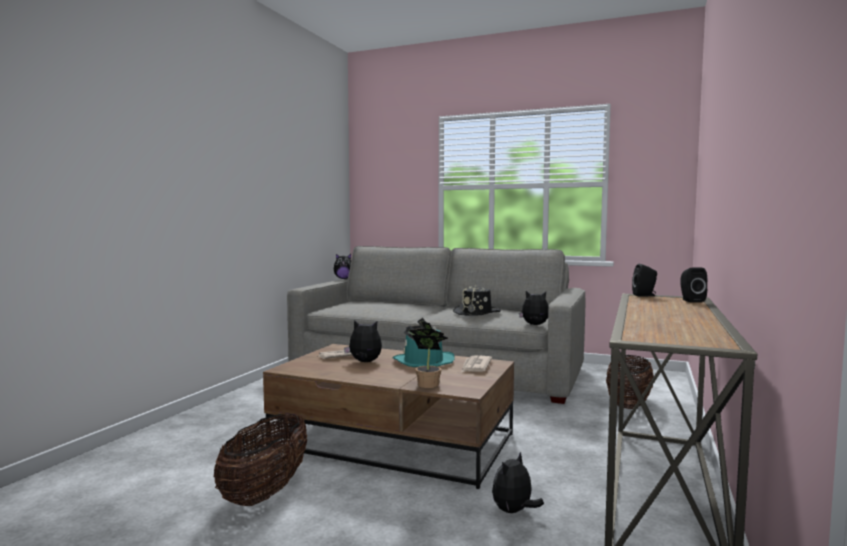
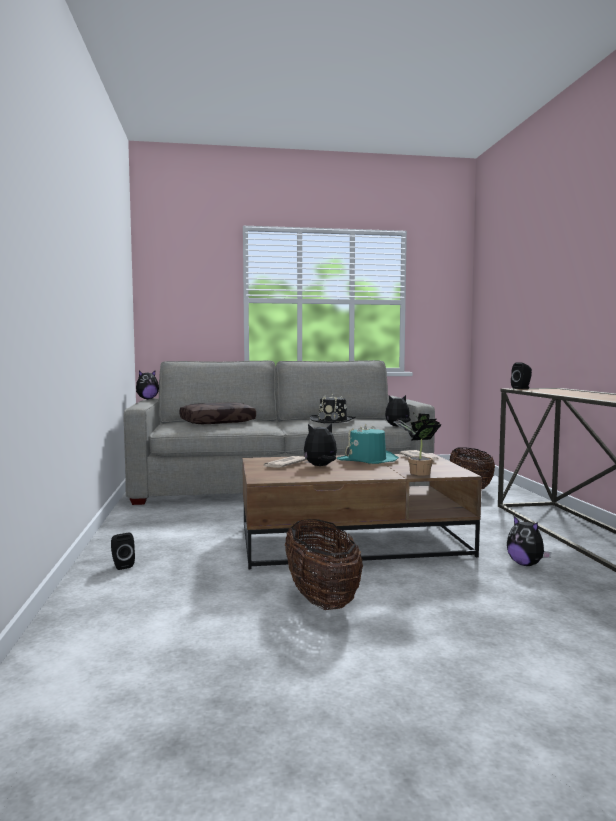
camera: 30 degrees left, 0 degrees up
(376, 305) = (217, 422): none -> brown pillow
(514, 511) = (526, 564): plush toy -> plush toy turned 45 degrees counterclockwise
(691, 300) = (562, 389): black speaker -> black speaker (122, 565)

